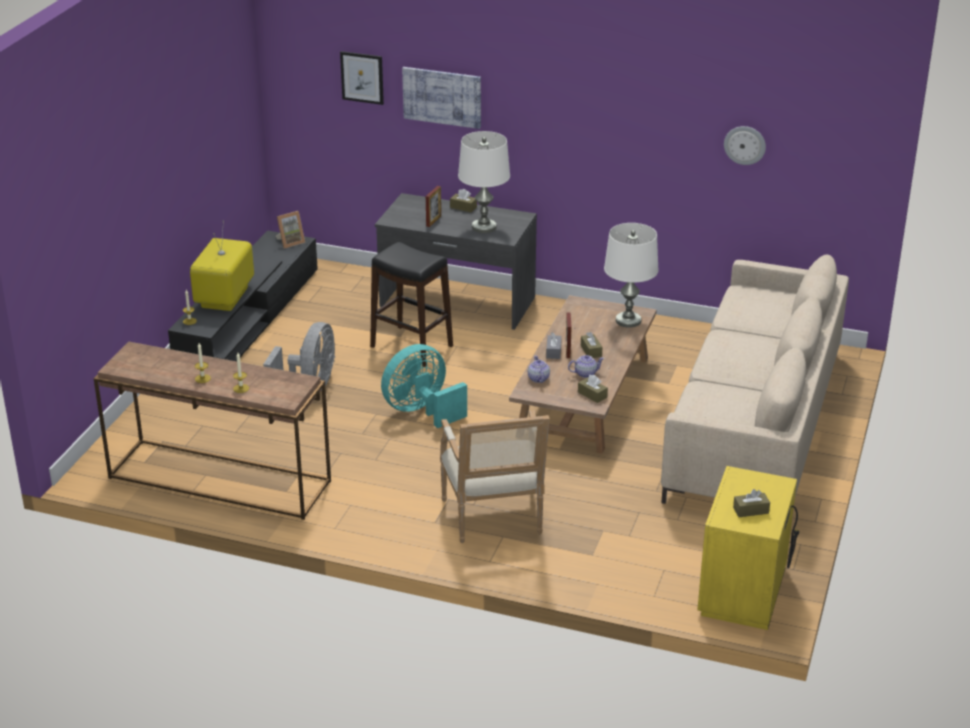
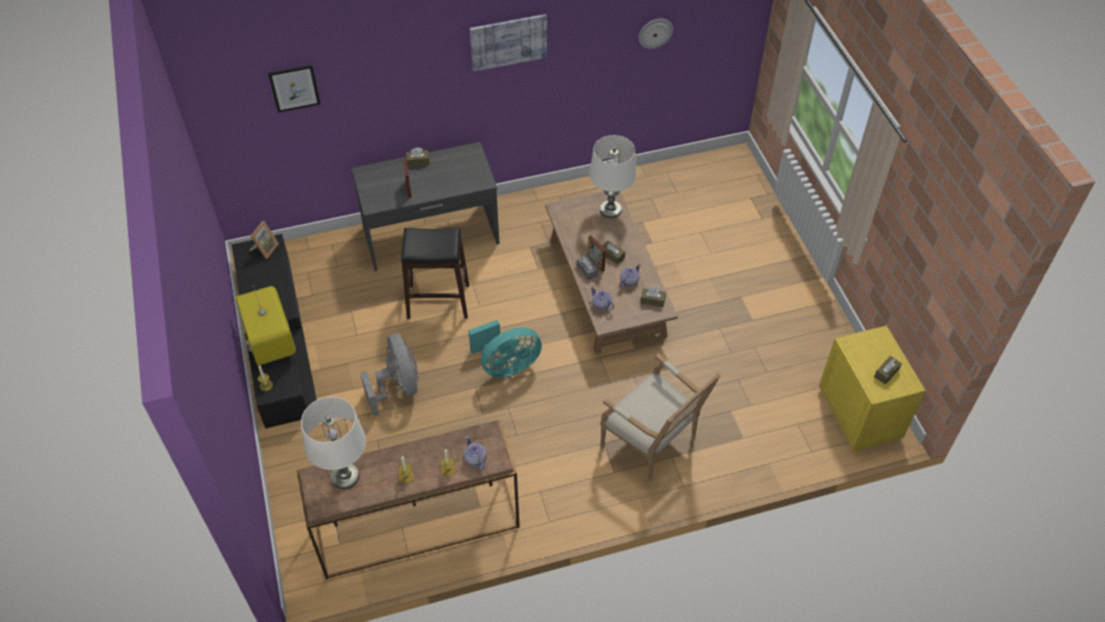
camera: 35 degrees left, 20 degrees up
(270, 391) = (475, 459): none -> teapot
(422, 411) = (506, 365): turquoise fan -> turquoise fan turned 135 degrees counterclockwise
(442, 97) = (378, 79): picture -> picture (508, 41)
(483, 227) = (454, 177): white table lamp -> white table lamp (345, 477)
(754, 424) = (738, 253): beige sofa -> none

